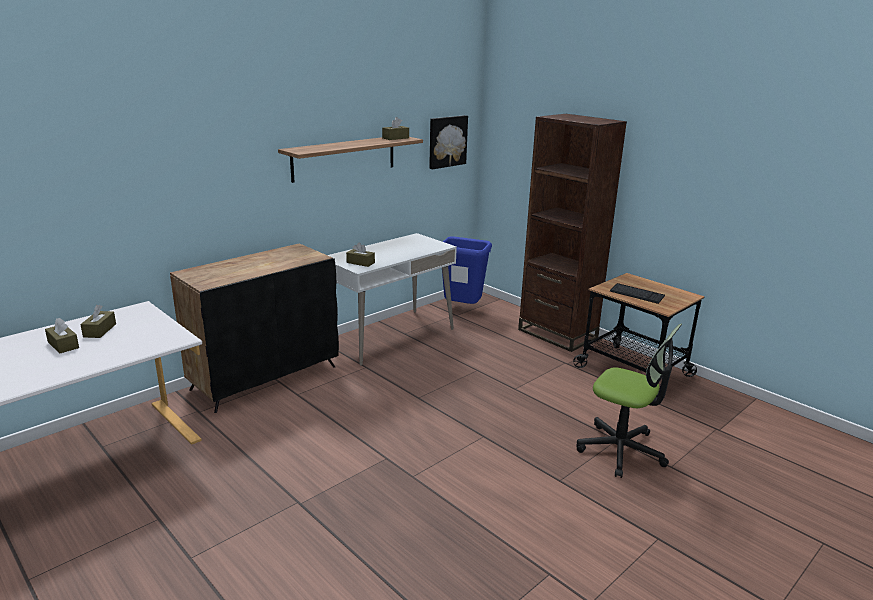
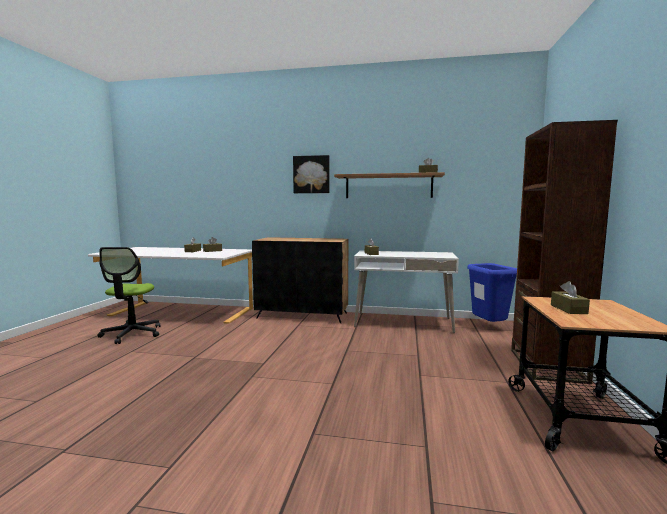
camera: 55 degrees right, 15 degrees down
(447, 141) = (493, 183): picture -> picture (311, 174)
(621, 450) = (411, 454): office chair -> office chair (132, 334)
(636, 294) = (568, 309): keyboard -> brown tissue box

